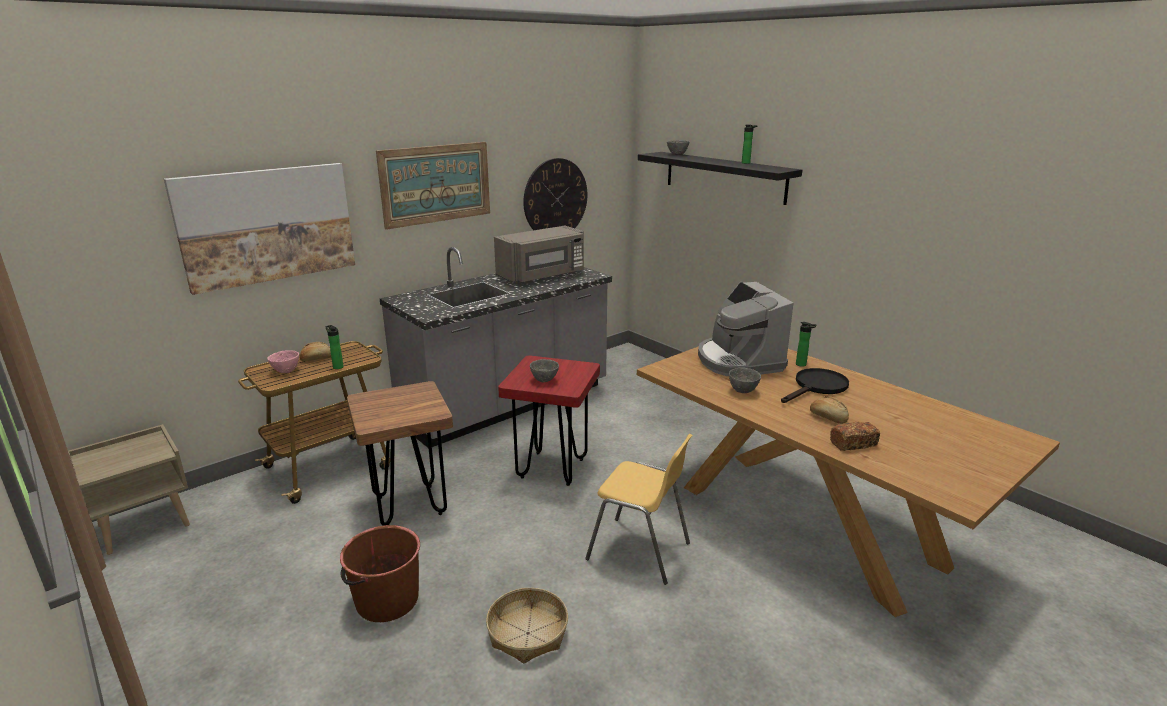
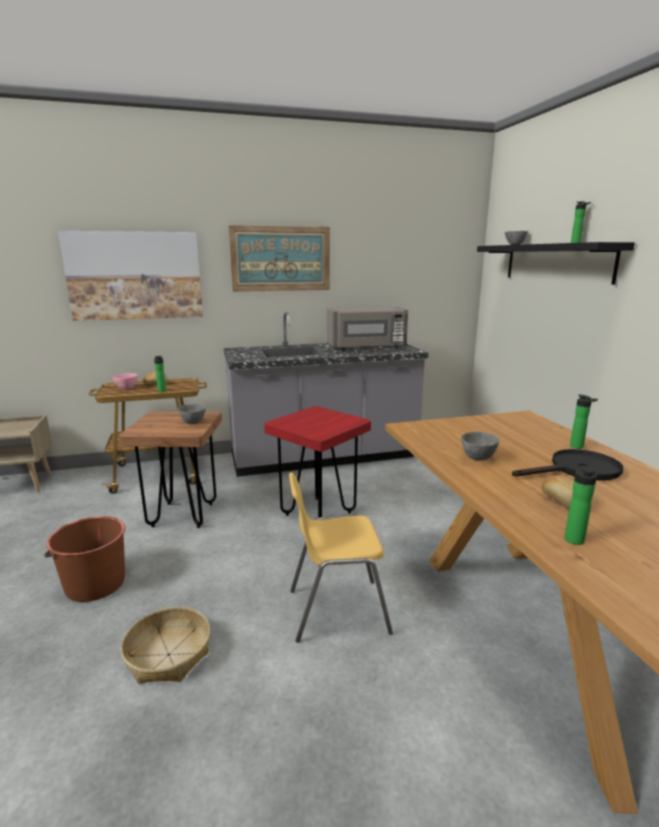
camera: 25 degrees right, 5 degrees down
(544, 380) = (307, 424): grey bowl -> grey bowl (193, 423)
(555, 199) = (397, 285): wall clock -> none
(639, 551) = (336, 610): yellow chair -> yellow chair turned 120 degrees clockwise
(738, 361) = (502, 433): coffee machine -> none
(853, 444) = (573, 538): bread -> bottle

